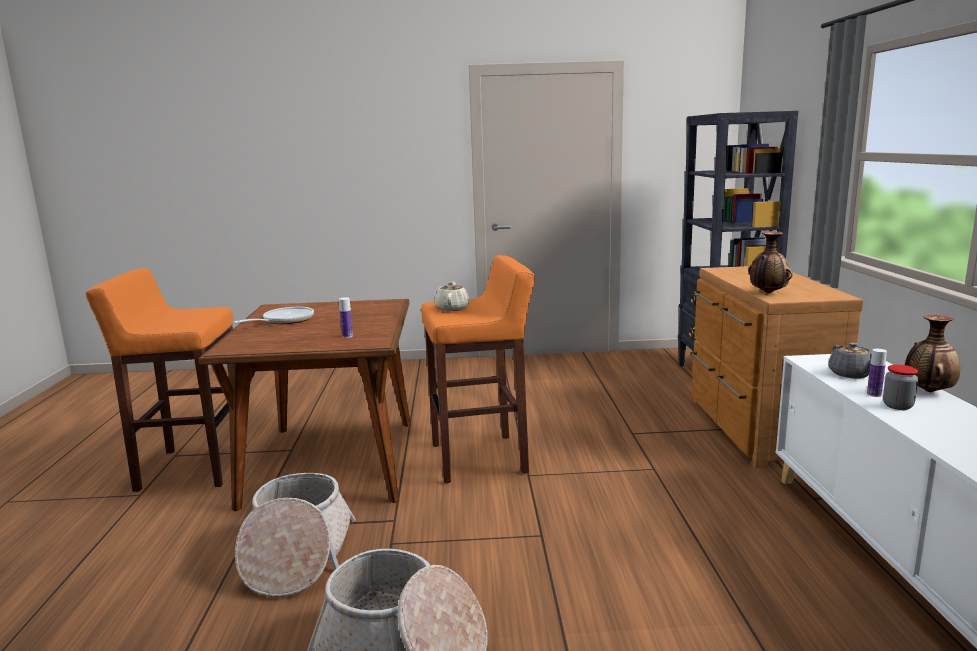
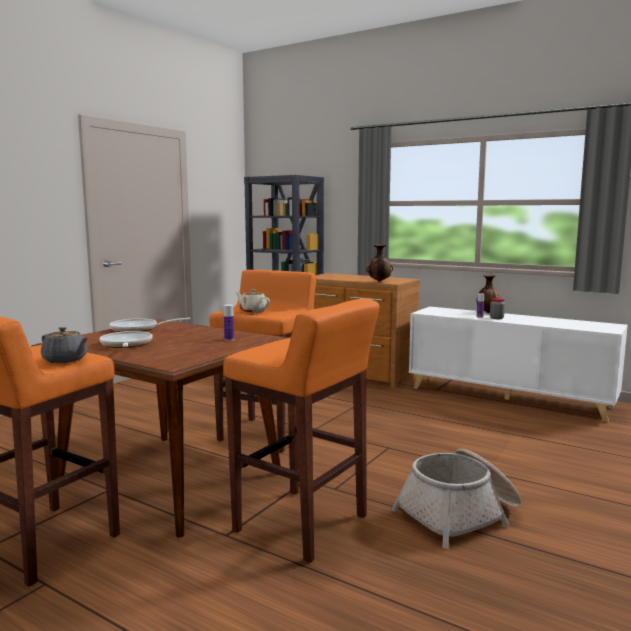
camera: 55 degrees left, 5 degrees down
(297, 556) = (302, 524): basket -> orange stool
(350, 306) = (138, 329): none -> frying pan
(850, 374) = (452, 313): grey teapot -> grey teapot (65, 360)

